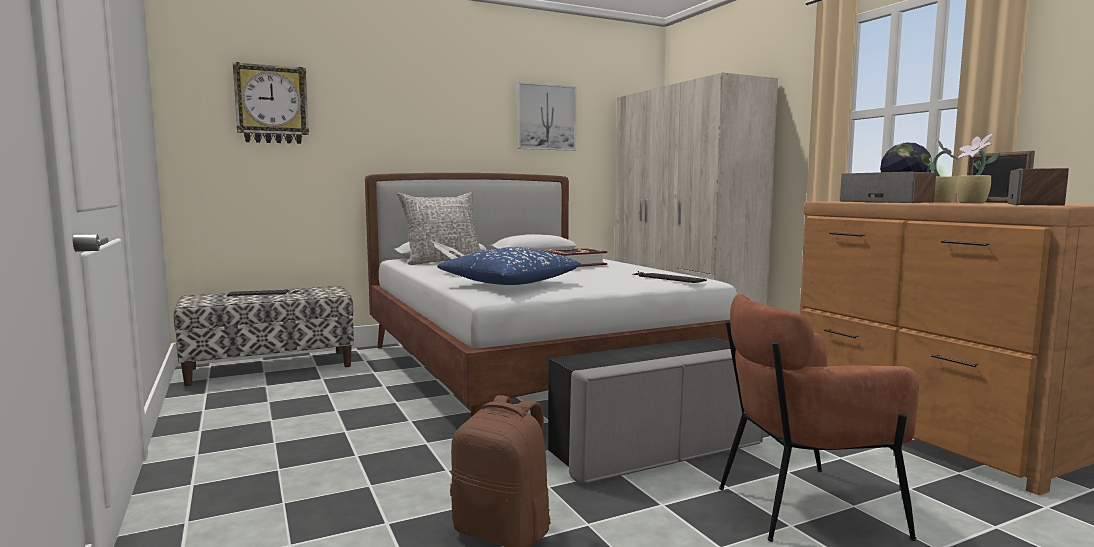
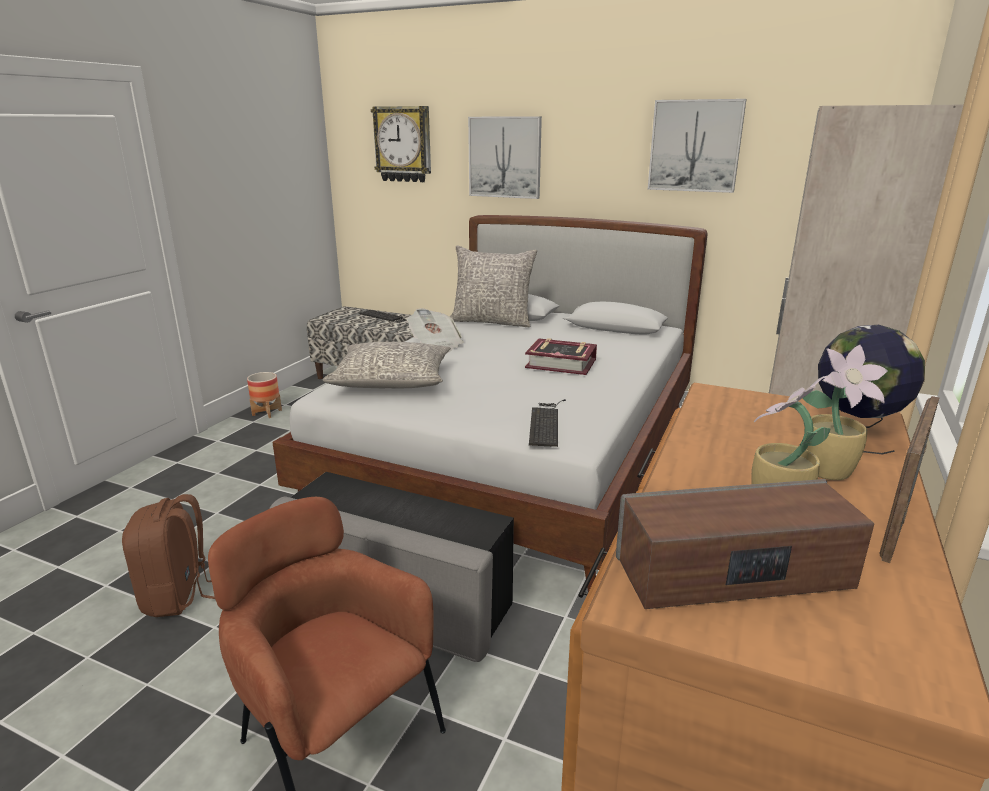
camera: 50 degrees right, 15 degrees up
(198, 420) = (267, 412): none -> planter
(391, 121) = (505, 157): none -> picture
(510, 283) = (392, 380): blue pillow -> grey pillow
(885, 202) = (724, 434): speaker -> none

